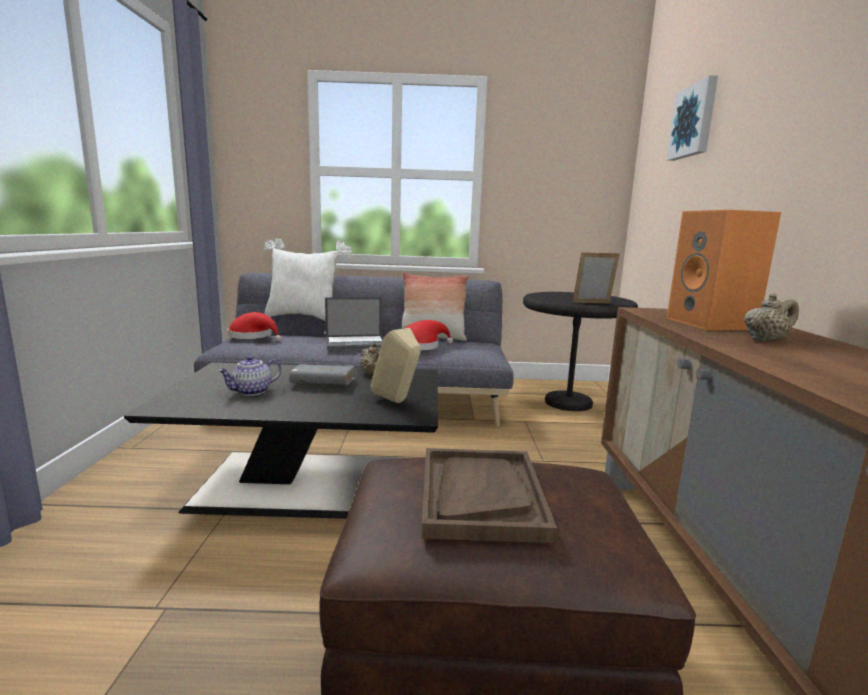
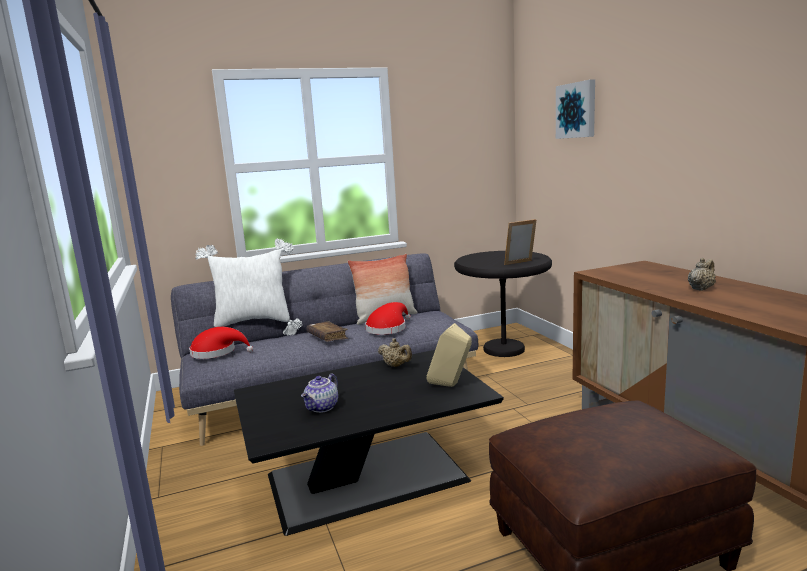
camera: 20 degrees left, 0 degrees up
(322, 383) = (368, 384): grey book -> none
(356, 343) = (327, 337): laptop -> brown book
(480, 495) = (605, 436): brown tray -> none
(712, 324) = (654, 278): orange speaker -> none

